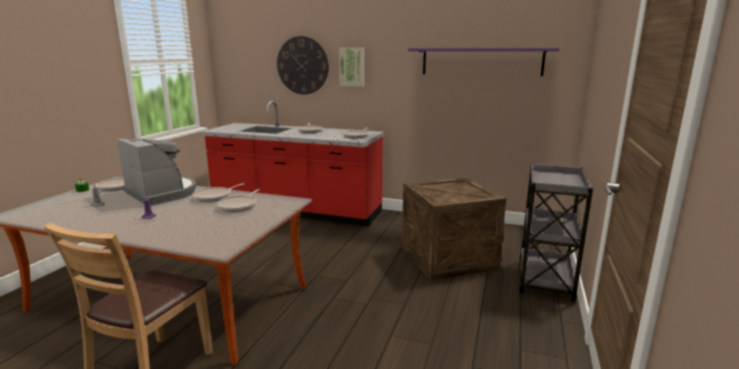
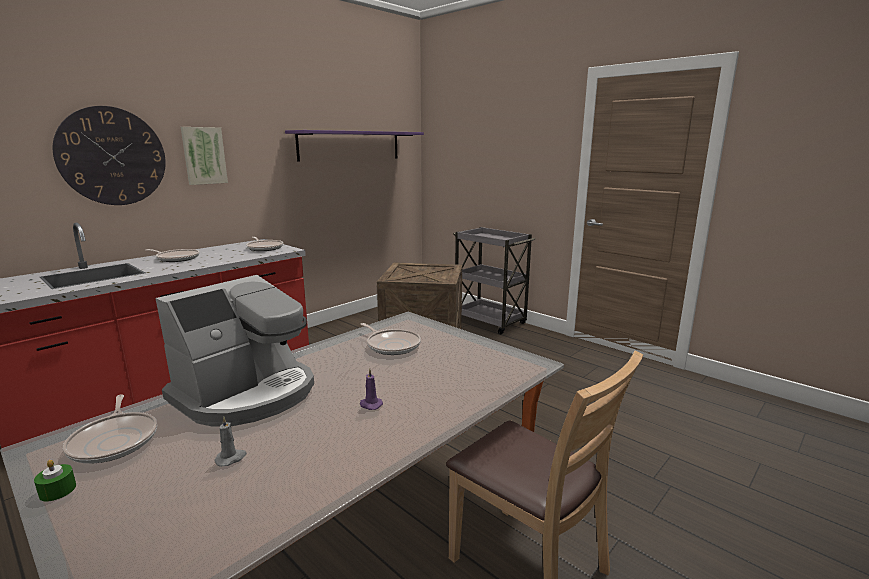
camera: 65 degrees left, 0 degrees up
(162, 193) = (247, 394): coffee machine -> coffee machine turned 150 degrees clockwise
(214, 197) = (329, 356): frying pan -> none

